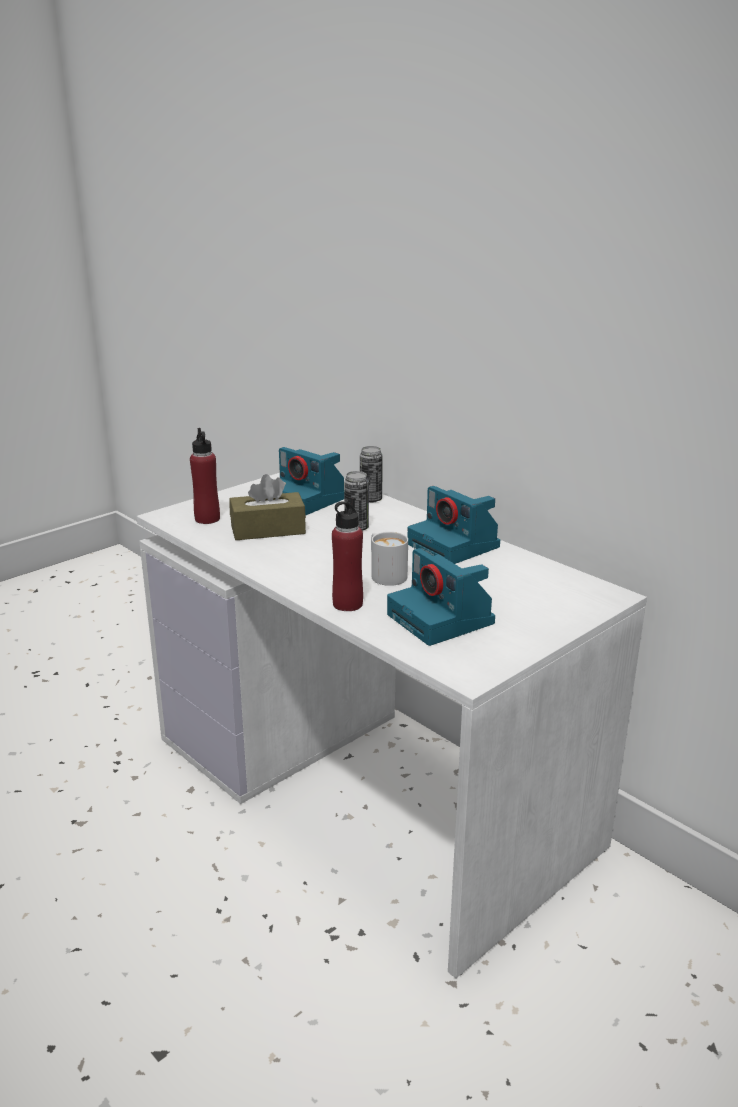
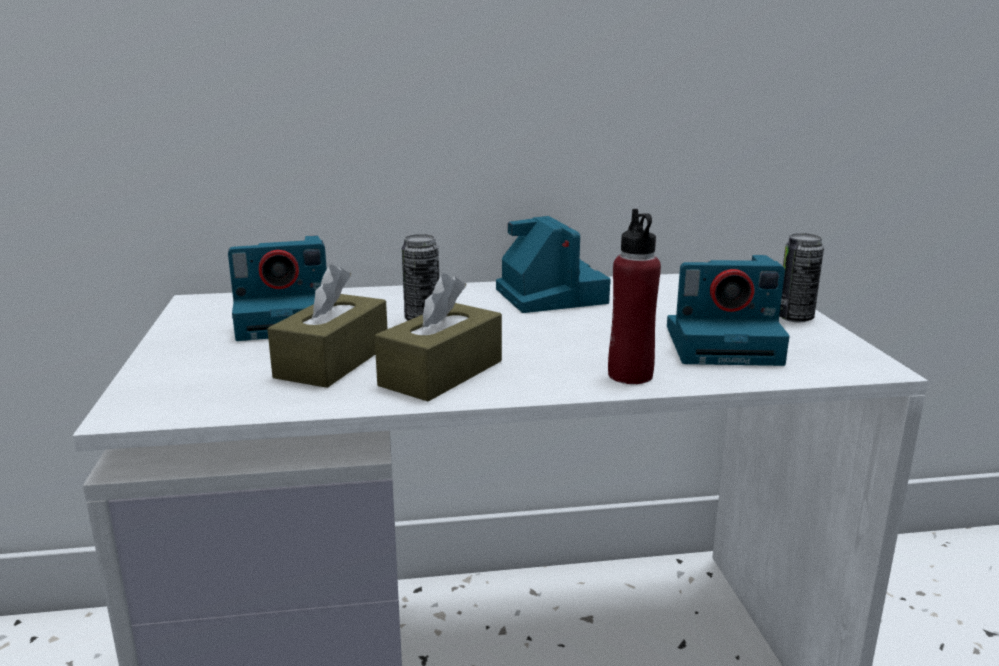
camera: 55 degrees left, 5 degrees down
(207, 519) = (213, 387): red bottle -> none
(285, 558) = (441, 373): none -> brown tissue box
(370, 499) = (355, 295): can -> can (795, 318)
(385, 574) = (572, 338): white mug -> none
(455, 546) = (549, 295): camera -> camera turned 105 degrees counterclockwise

